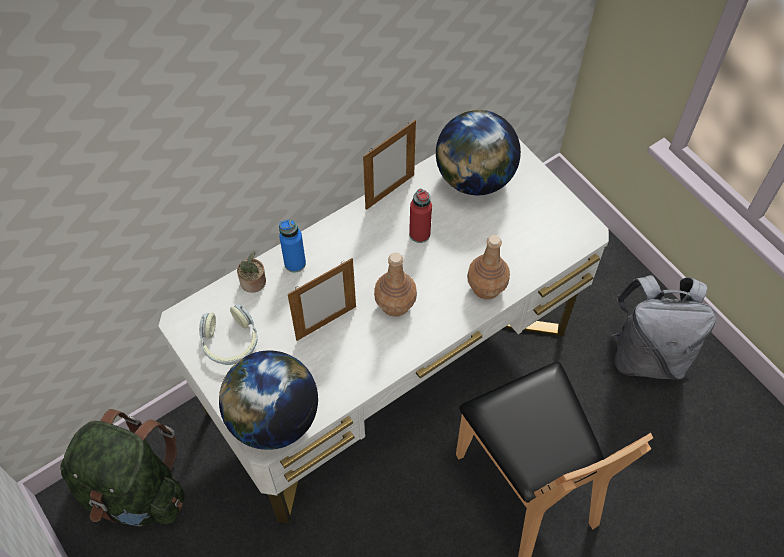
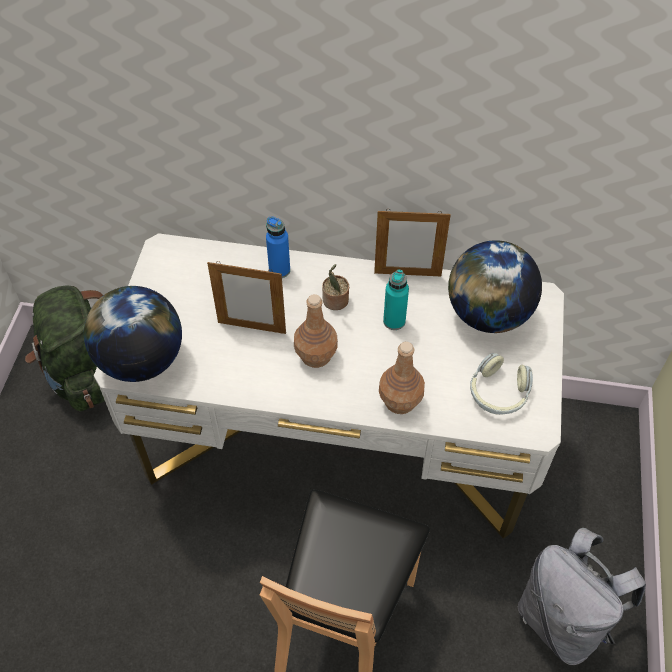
camera: 45 degrees right, 5 degrees down
(230, 342) = (175, 287): headphones -> headphones (498, 393)
(254, 283) = (237, 261): potted plant -> potted plant (335, 301)
(419, 234) = (394, 321): red bottle -> turquoise bottle

